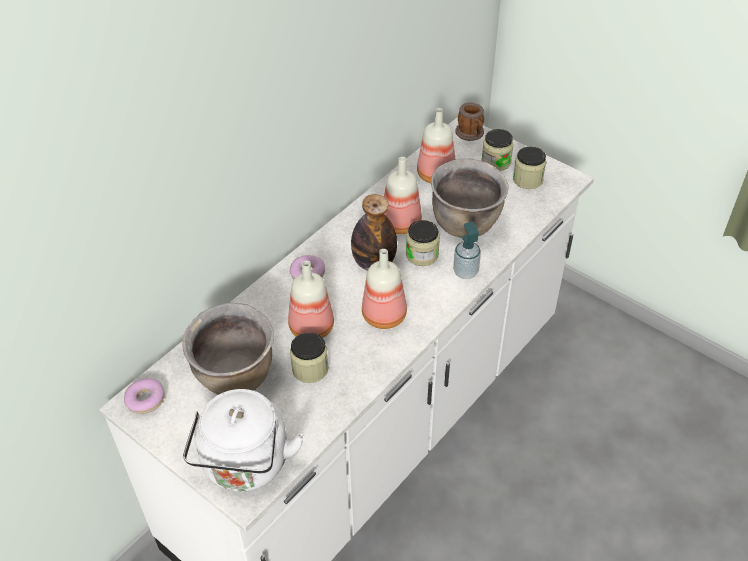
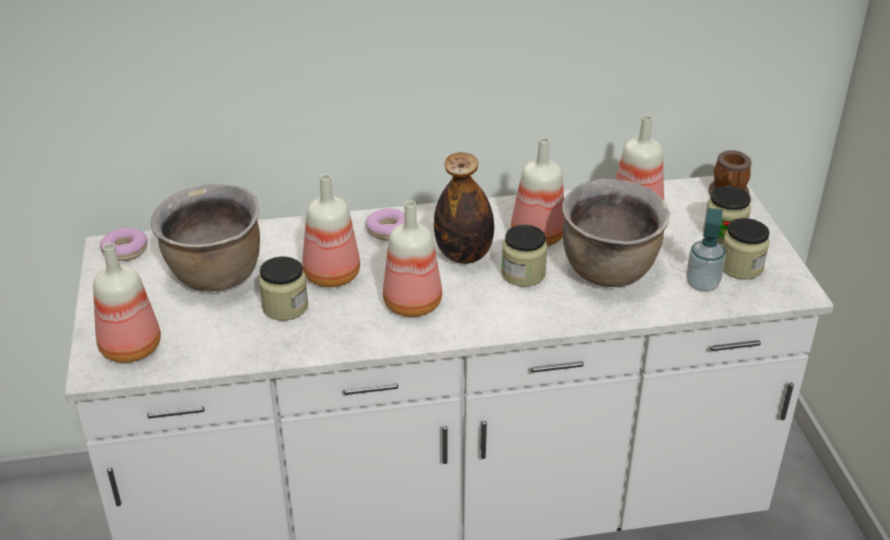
camera: 40 degrees right, 10 degrees down
(245, 466) = (129, 348): white kettle -> bottle
(465, 272) = (549, 313): soap dispenser -> soap dispenser (702, 284)

